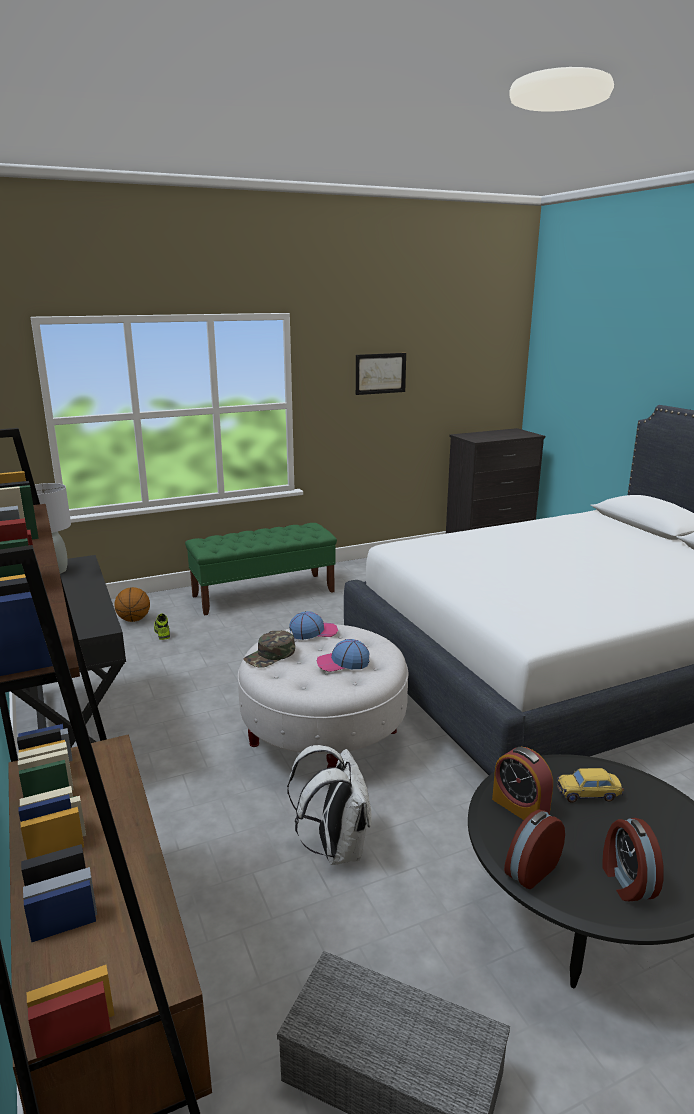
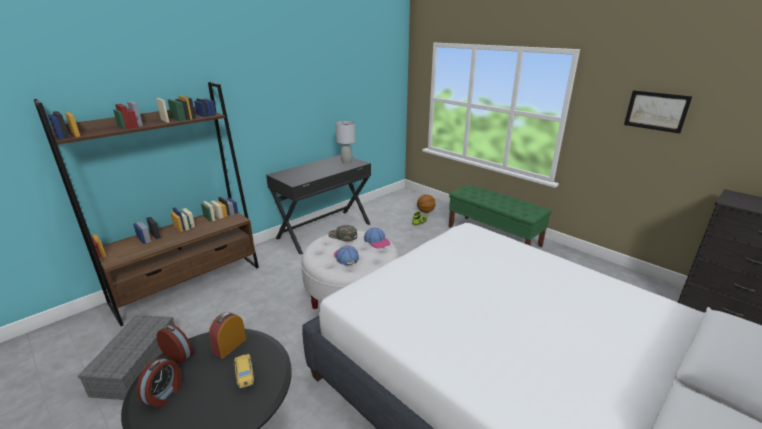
camera: 70 degrees right, 5 degrees up
(336, 847) = (265, 320): white backpack -> none
(626, 881) = (164, 394): alarm clock -> alarm clock turned 135 degrees clockwise

